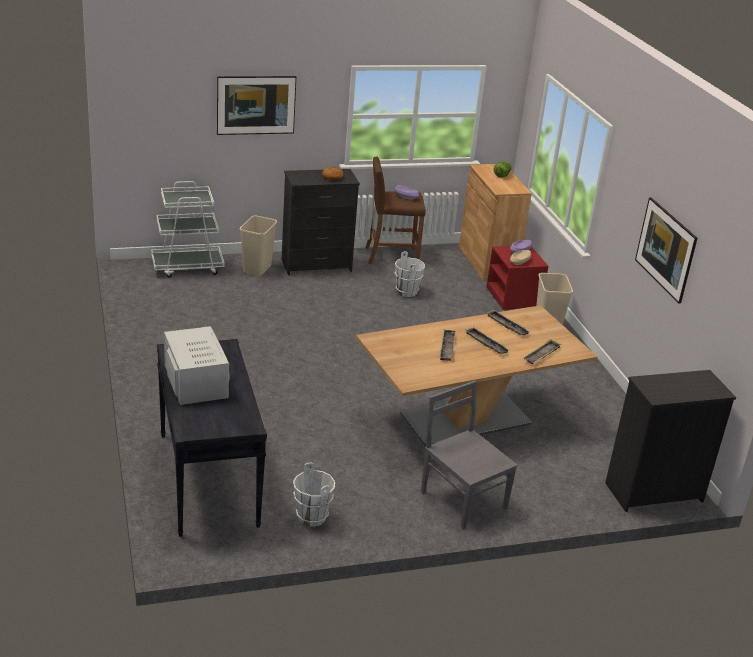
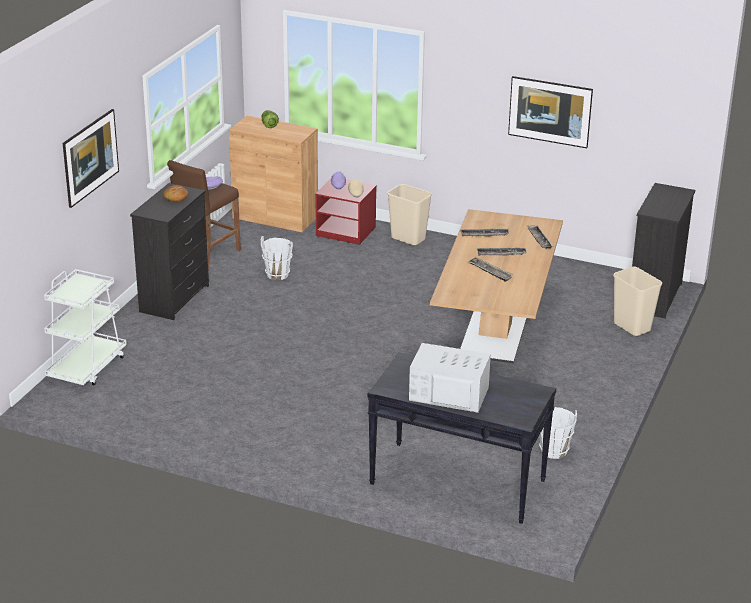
camera: 50 degrees left, 0 degrees up
(256, 269) = (140, 331): beige trash can -> beige trash can (631, 327)
(462, 499) = (592, 376): grey chair -> none

